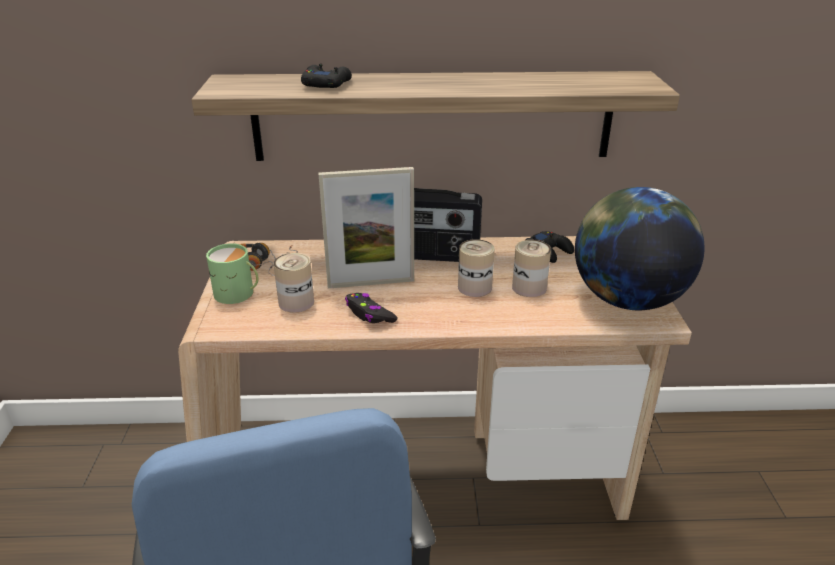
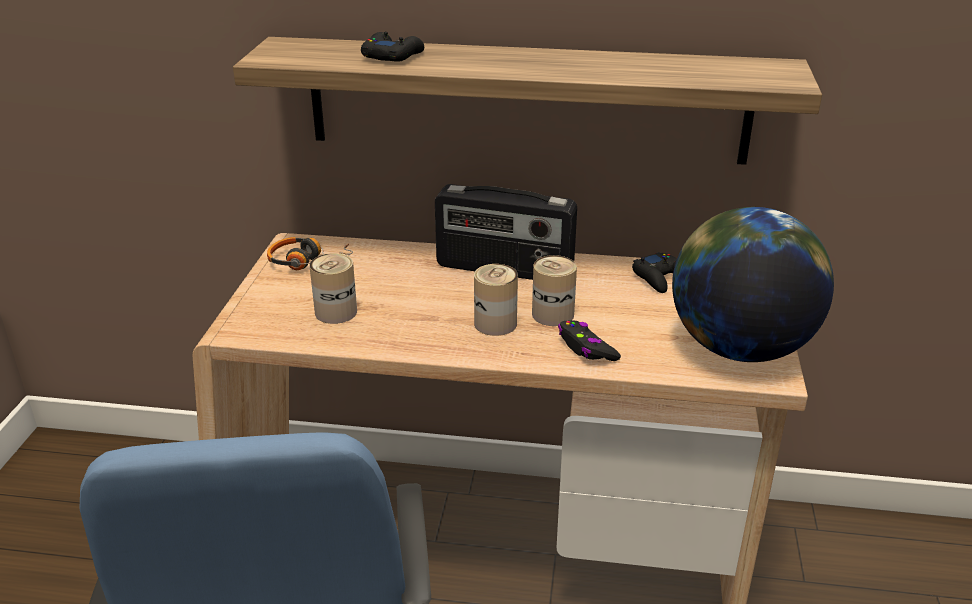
camera: 10 degrees right, 0 degrees up
(237, 294) = (272, 296): green mug -> none
(369, 314) = (416, 334): black game controller -> black game controller (586, 348)
(371, 283) = (429, 298): picture frame -> none
(529, 288) = (620, 321): can -> can (495, 323)

